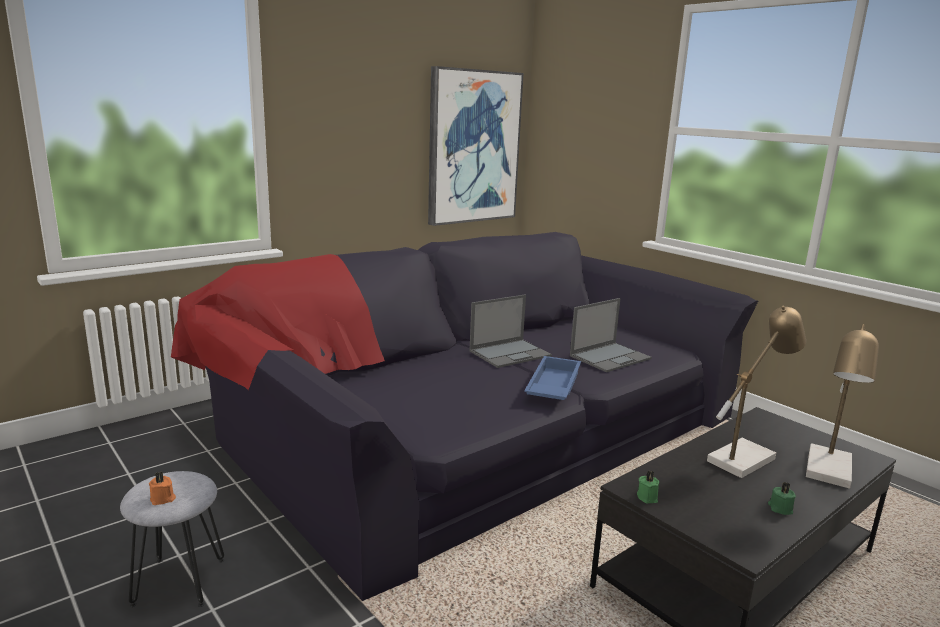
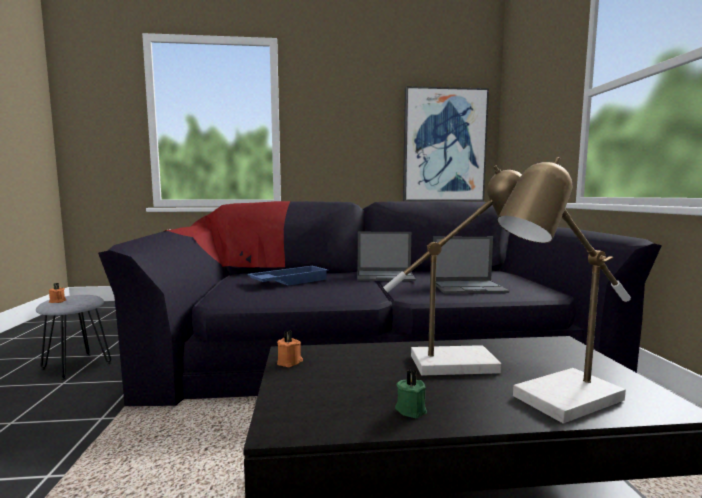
camera: 35 degrees right, 10 degrees down
(552, 386) = (375, 293): blue tray -> blue tray (289, 281)
(648, 497) = (290, 362): green candle -> orange candle

